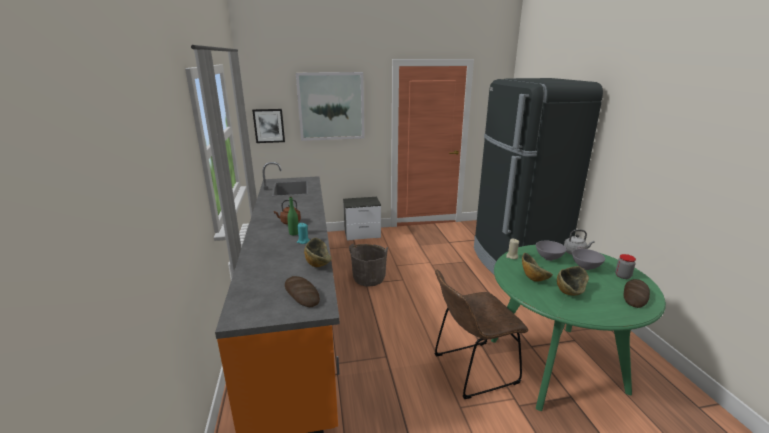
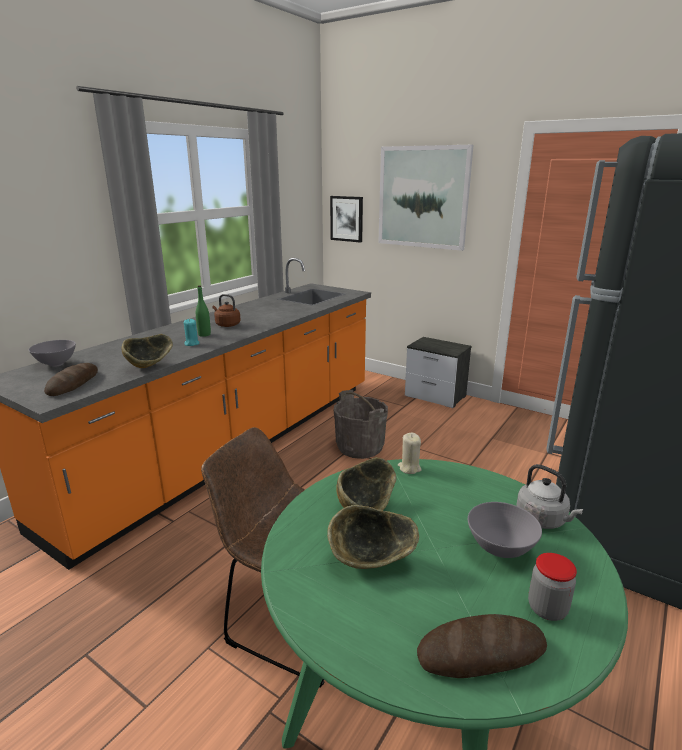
camera: 45 degrees right, 0 degrees up
(548, 258) = (464, 500): grey bowl -> grey bowl (56, 364)

